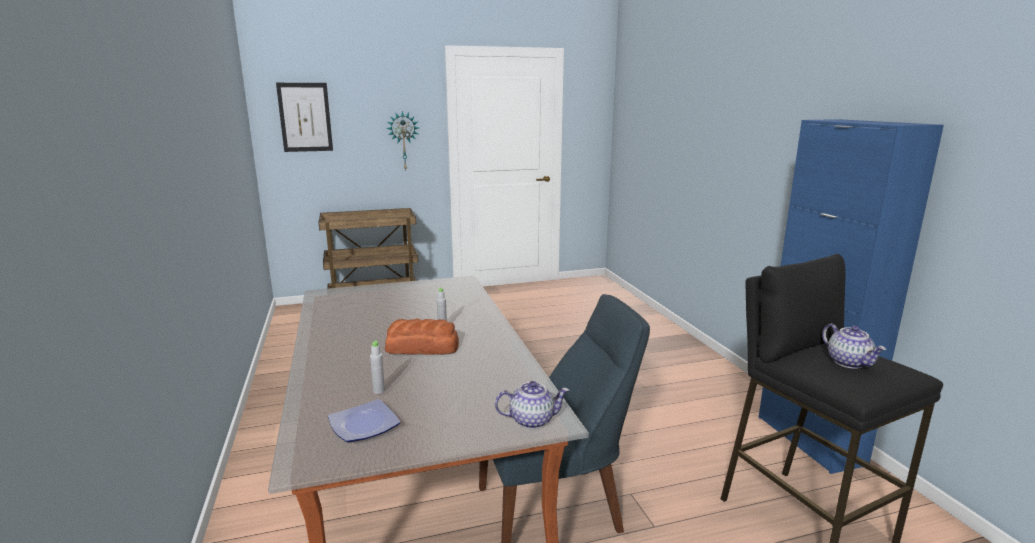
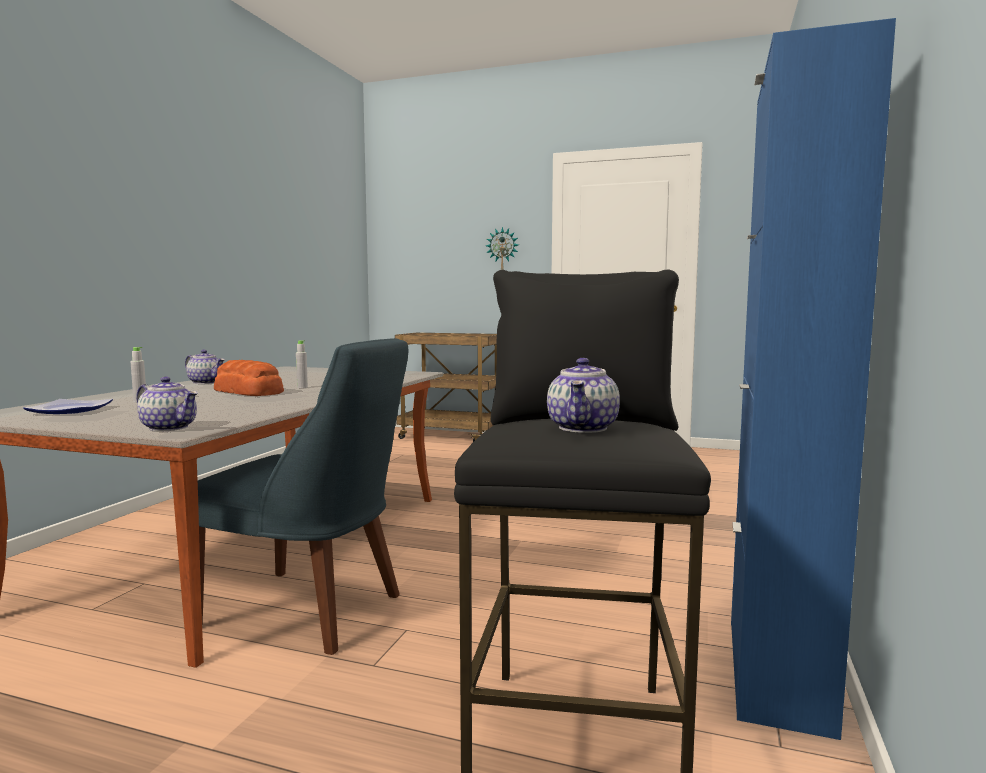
camera: 35 degrees right, 10 degrees down
(305, 117) = (412, 236): picture -> none
(331, 340) = (206, 382): none -> teapot

